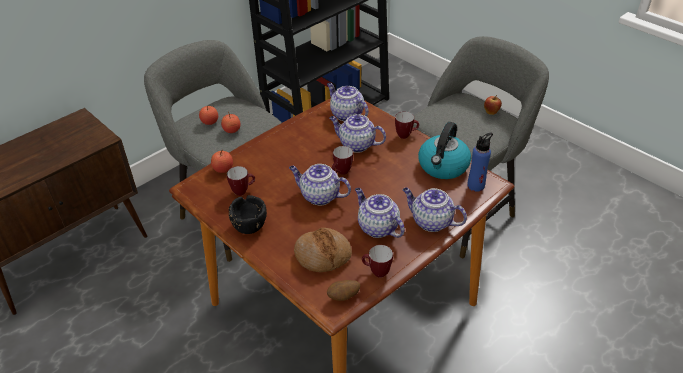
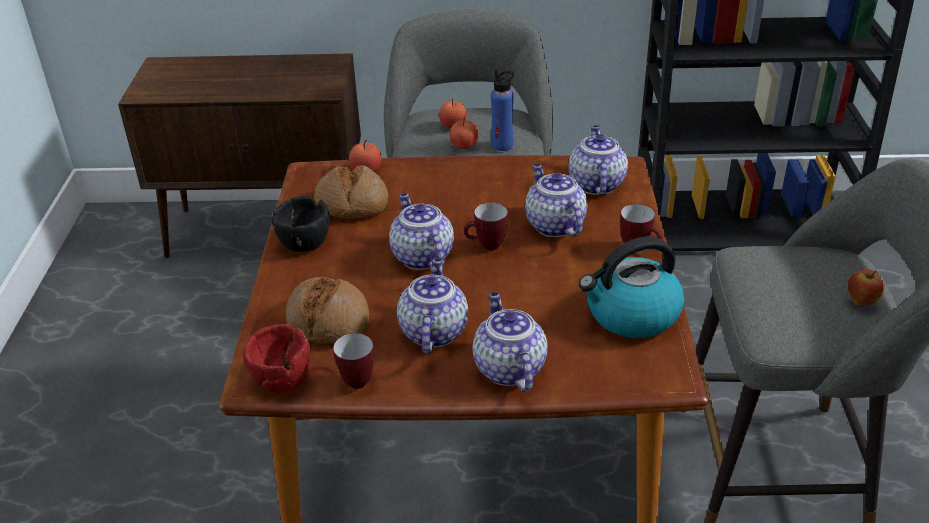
camera: 45 degrees right, 5 degrees down
(243, 191) = (352, 204): mug -> bread
(343, 297) = (282, 378): potato -> red bowl
(476, 185) = (642, 365): blue bottle -> blue bottle (502, 145)

